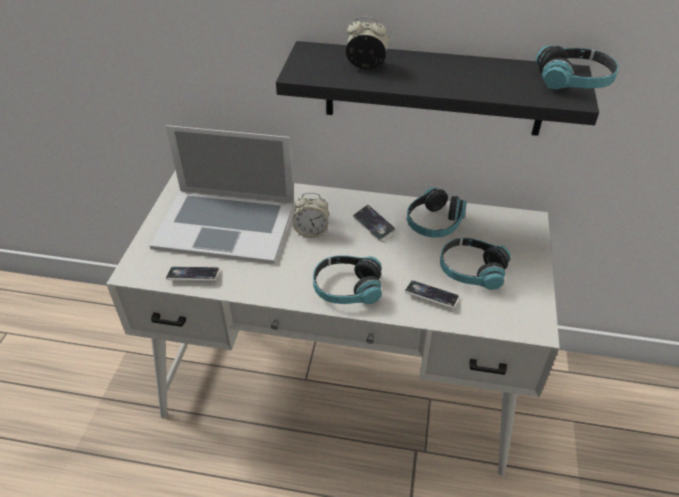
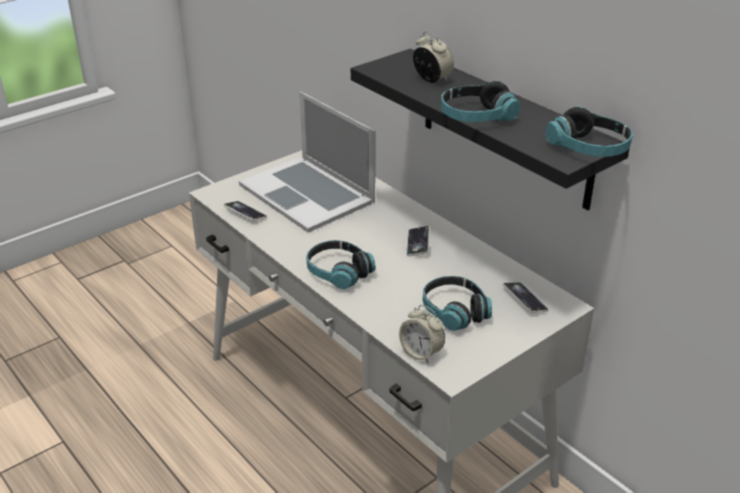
camera: 40 degrees right, 10 degrees down
(311, 231) = (363, 225): alarm clock -> alarm clock (421, 353)
(431, 296) = (395, 310): phone -> phone (524, 300)
(434, 223) = (471, 266): headphones -> headphones (477, 116)

